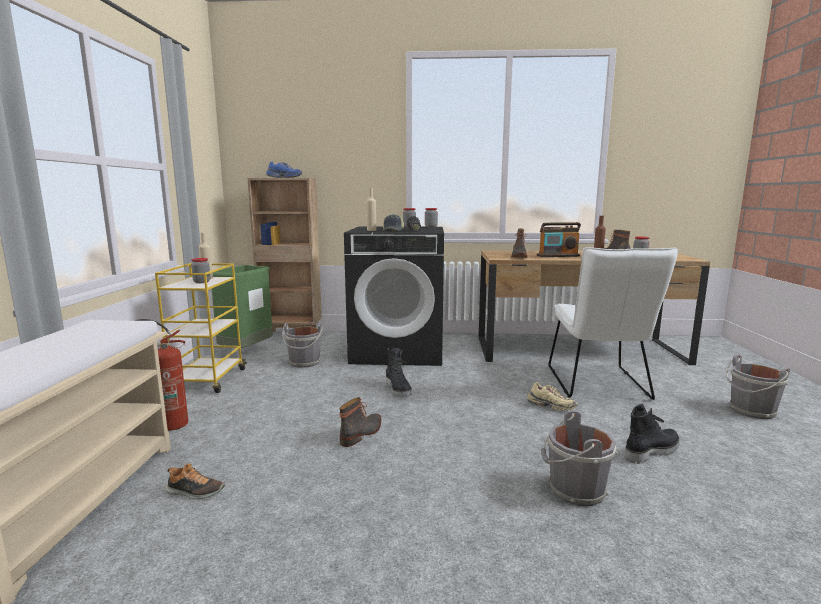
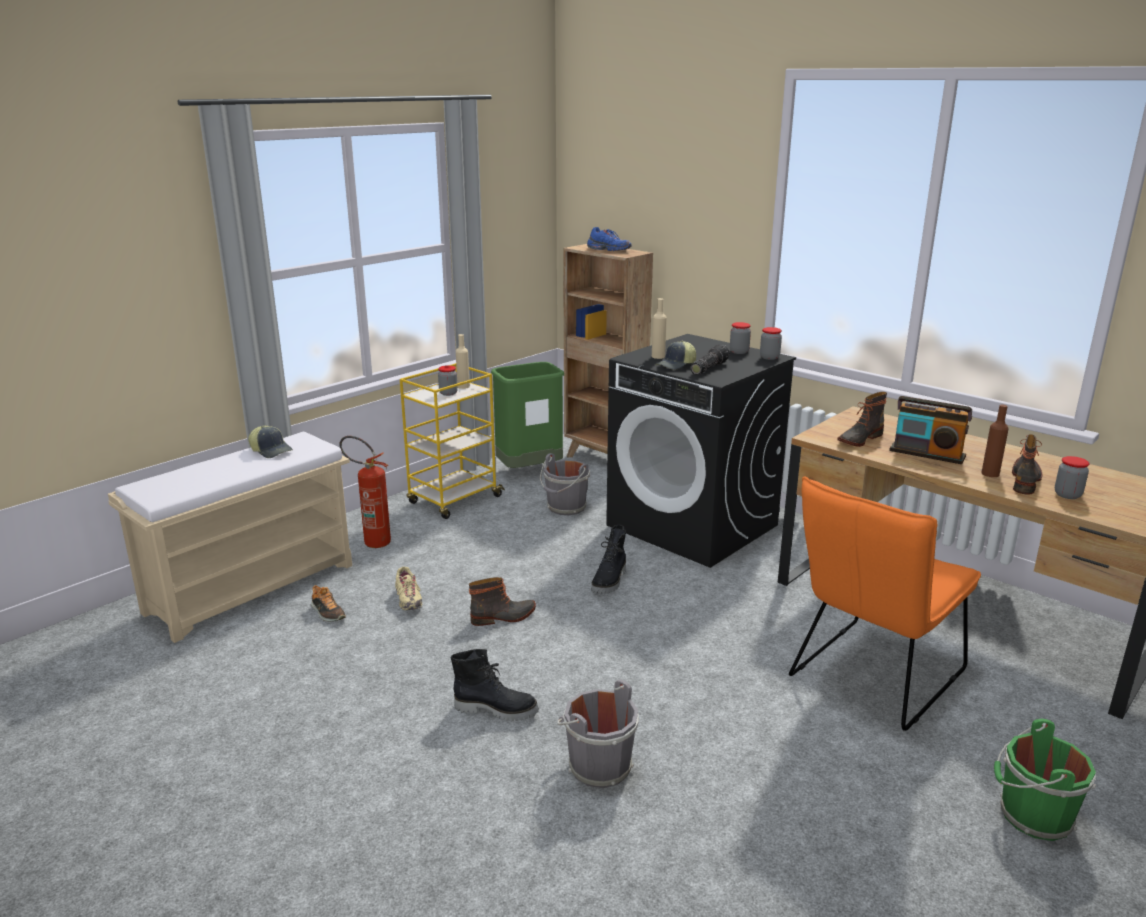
camera: 40 degrees right, 10 degrees up
(73, 335) = (271, 451): none -> cap
(551, 406) = (745, 675): beige shoe -> beige shoe (408, 600)
(599, 385) = (870, 678): white chair -> orange chair
(650, 451) = (756, 779): black boot -> black boot (496, 709)
(751, 411) = (1032, 816): grey bucket -> green bucket

